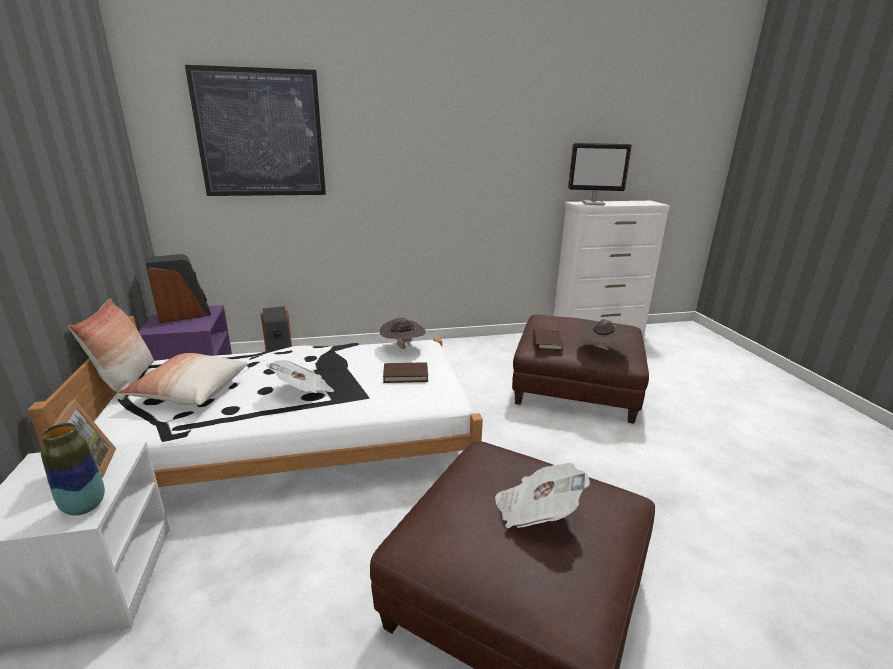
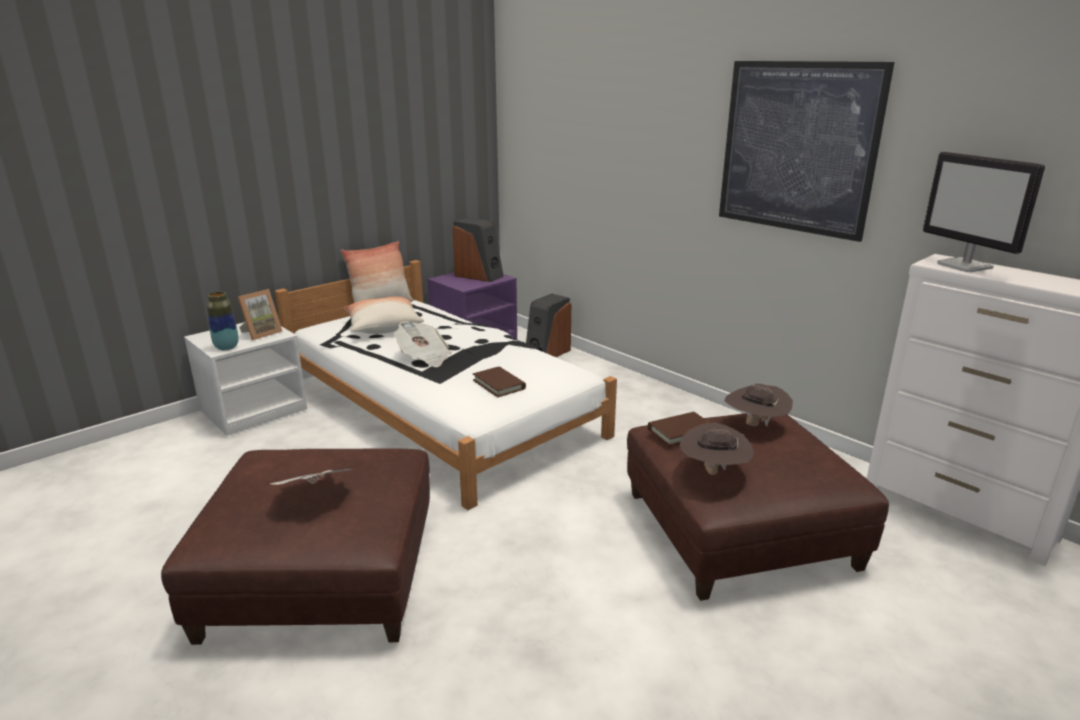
camera: 60 degrees right, 0 degrees up
(260, 134) = (576, 113): picture -> picture (797, 148)
(402, 348) = (554, 367): brown hat -> brown hat (754, 425)

